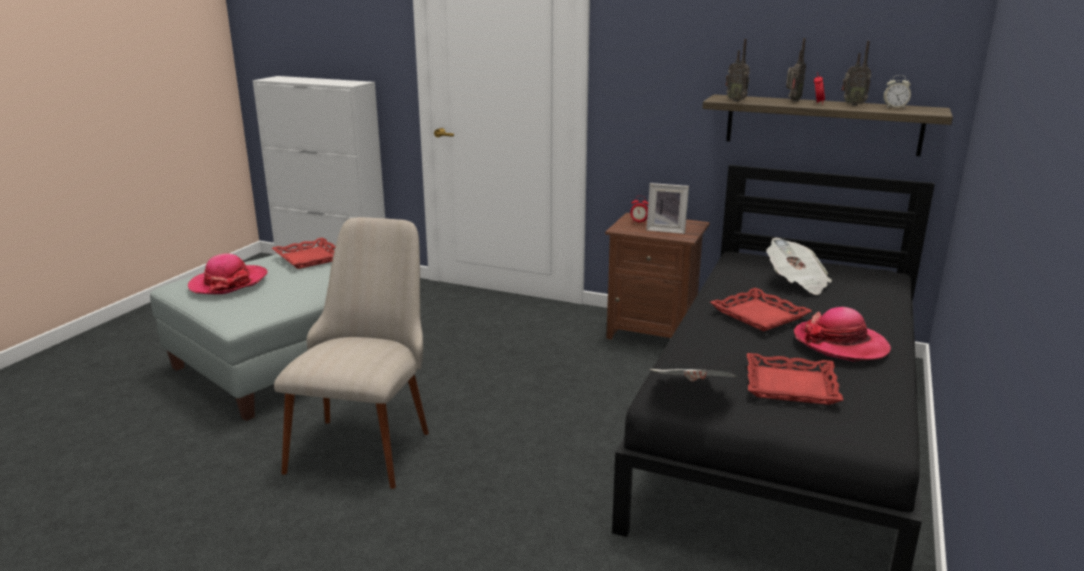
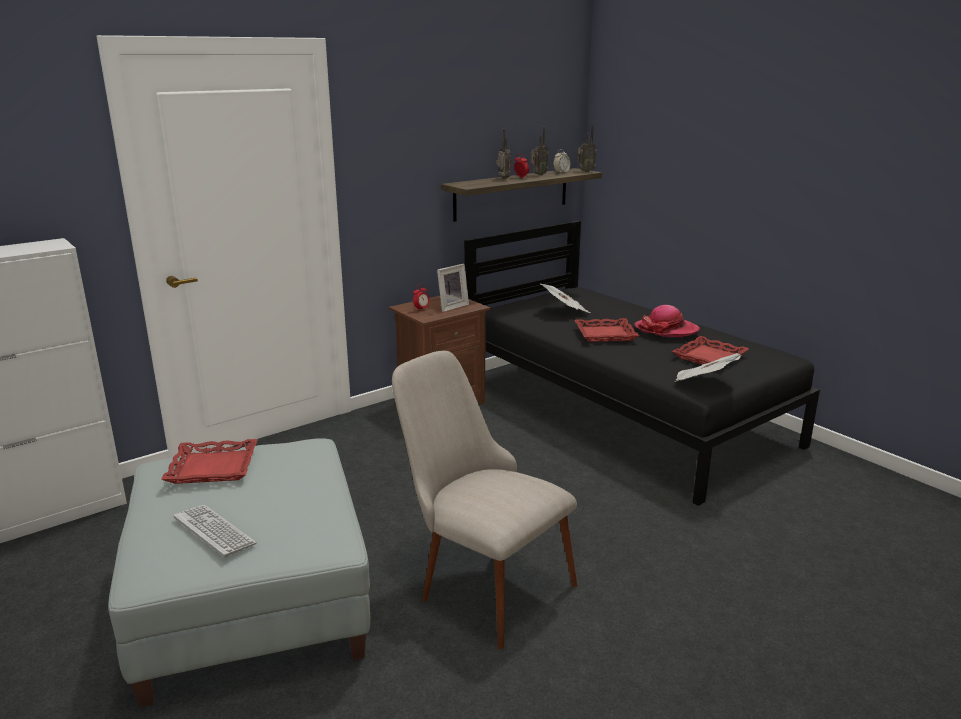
camera: 60 degrees left, 0 degrees up
(228, 283) = (214, 531): hat -> keyboard
(736, 100) = (480, 185): radio -> radio (585, 171)

